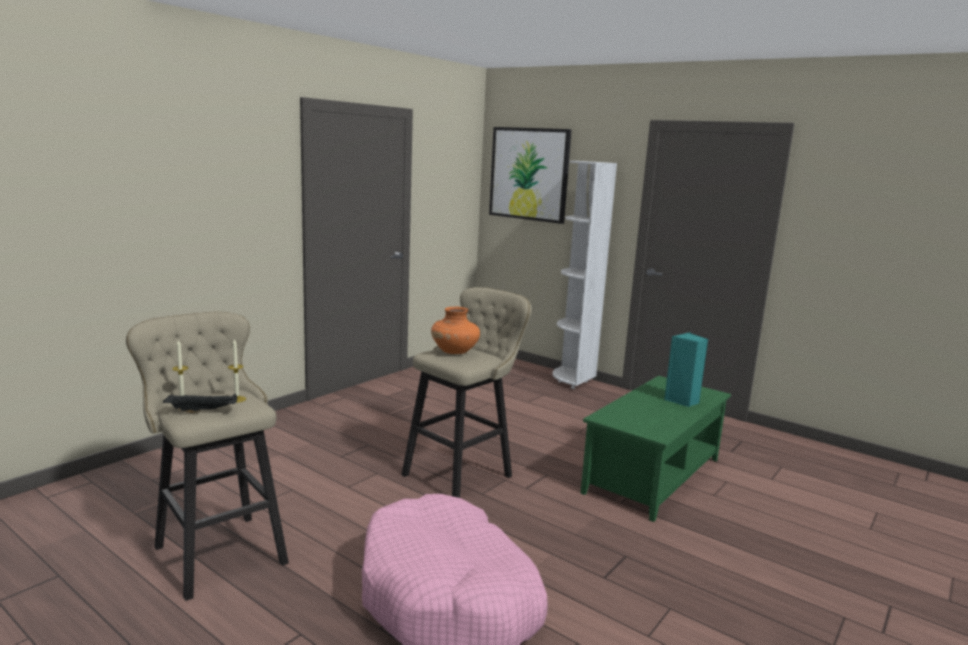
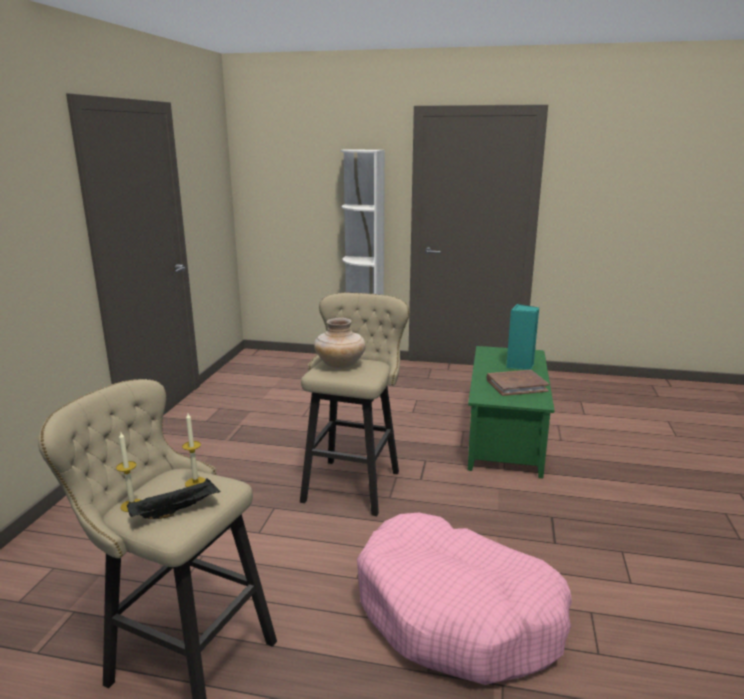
camera: 25 degrees left, 5 degrees up
(455, 352) = (340, 365): orange vase -> beige vase
(529, 174) = (288, 166): picture -> none
(653, 416) = (516, 385): none -> brown book

